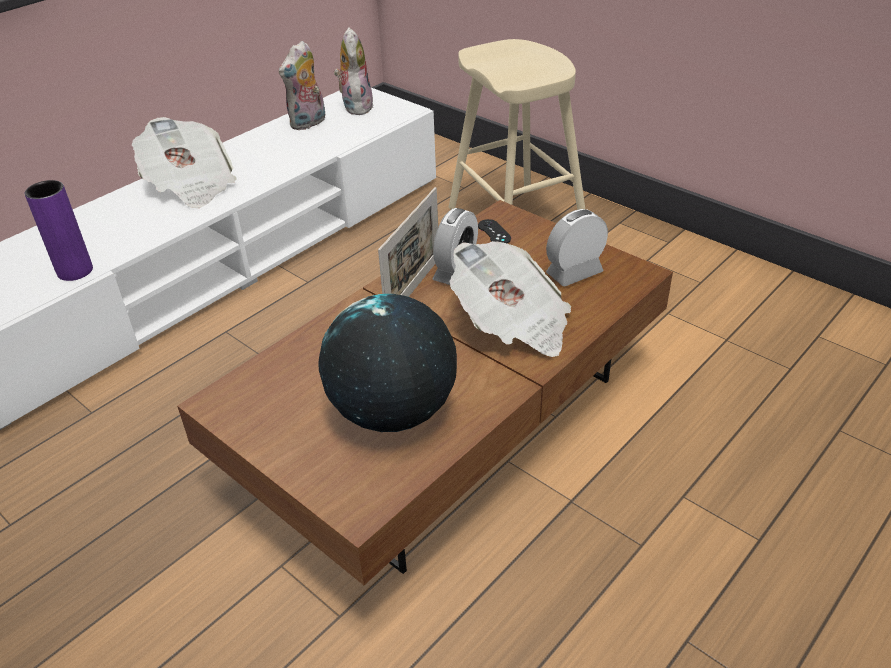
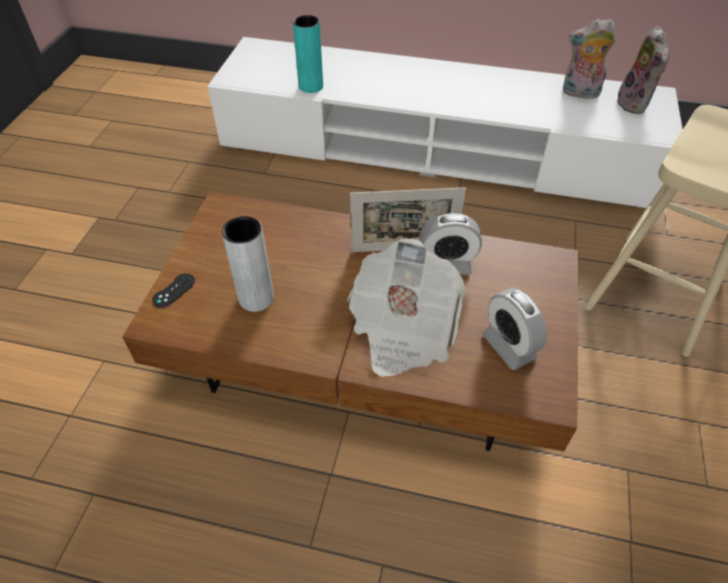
camera: 60 degrees right, 10 degrees up
(75, 271) = (311, 86): purple vase -> turquoise vase
(190, 185) = (440, 81): newspaper -> none
(355, 106) = (635, 104): plush toy -> plush toy turned 120 degrees clockwise
(392, 412) = (256, 298): globe -> grey vase
(494, 232) = (523, 266): black game controller -> black game controller (174, 290)
(574, 273) = (509, 346): alarm clock -> alarm clock turned 150 degrees counterclockwise

